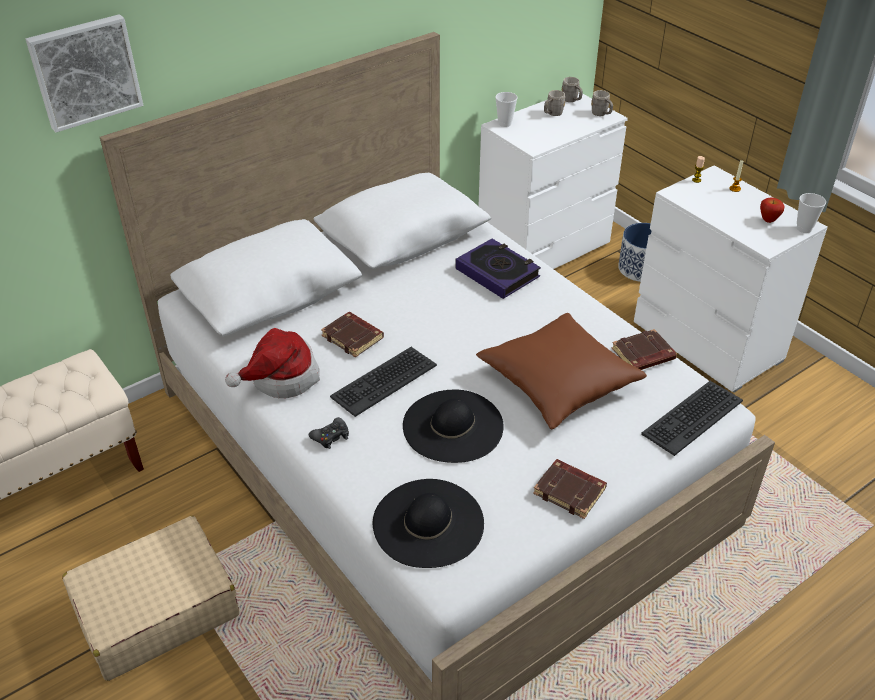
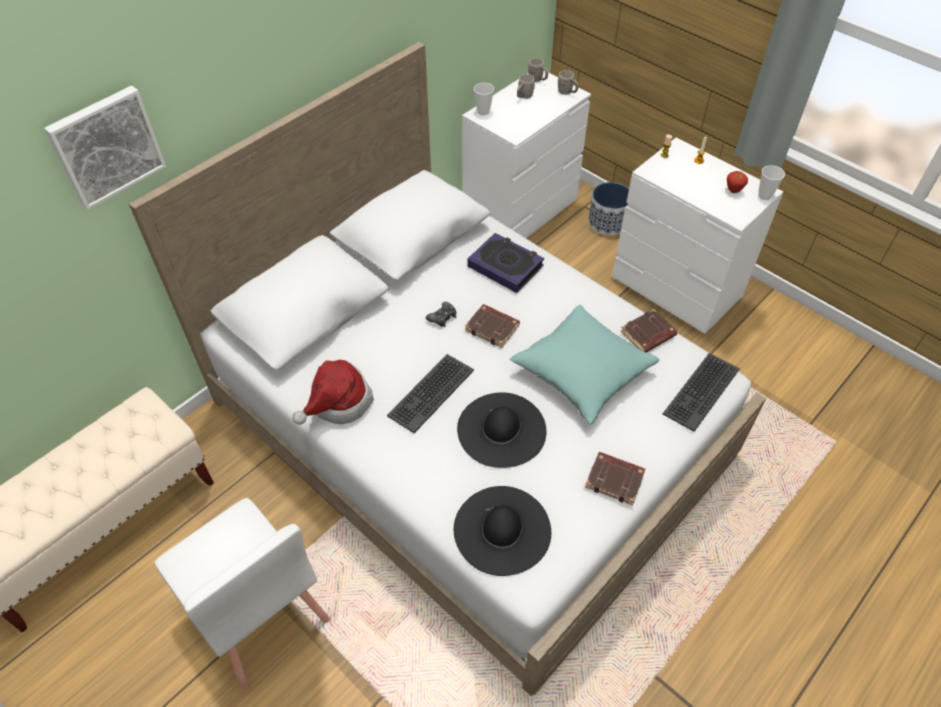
camera: 10 degrees left, 10 degrees up
(155, 609) = (258, 617): beige suitcase -> white chair
(331, 437) = (397, 456): black game controller -> black game controller (442, 317)
(353, 337) = (393, 351): brown book -> brown book (493, 328)
(558, 382) = (582, 372): brown pillow -> turquoise pillow

